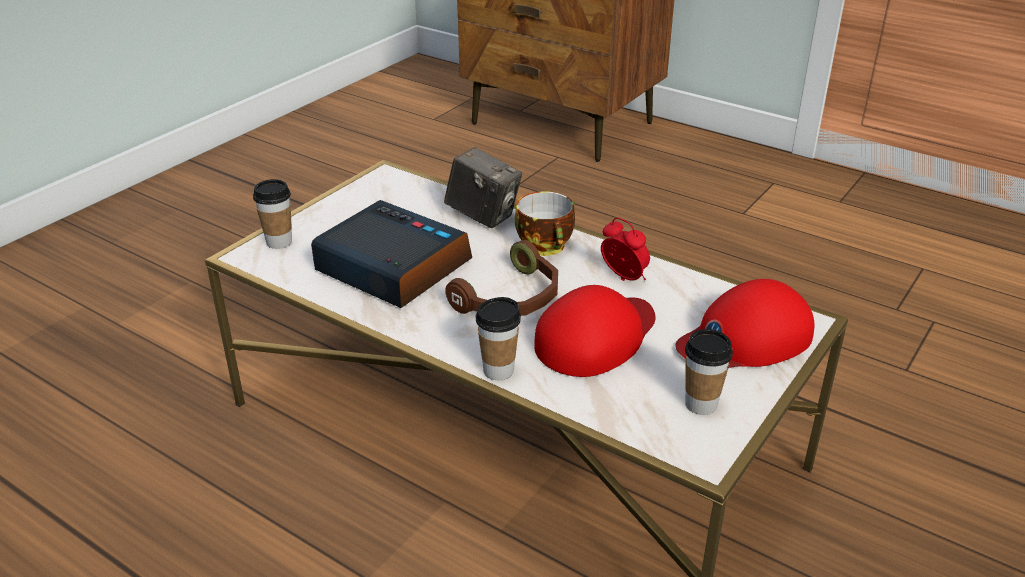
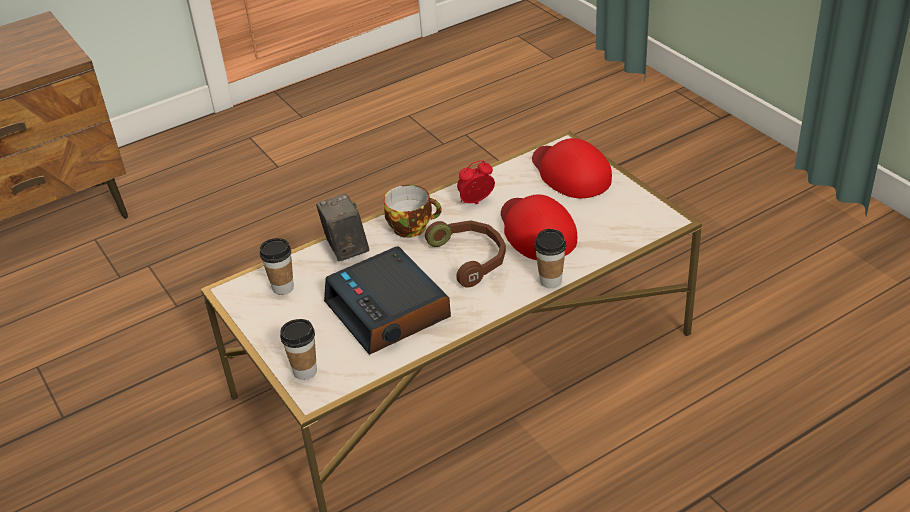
camera: 65 degrees left, 5 degrees up
(391, 267) = (389, 311): alarm clock -> alarm clock turned 90 degrees counterclockwise
(483, 216) = (345, 248): camera -> camera turned 75 degrees counterclockwise
(701, 404) = (623, 208): cup -> cup (283, 288)
(745, 339) = (570, 173): red cap -> red cap turned 150 degrees clockwise

